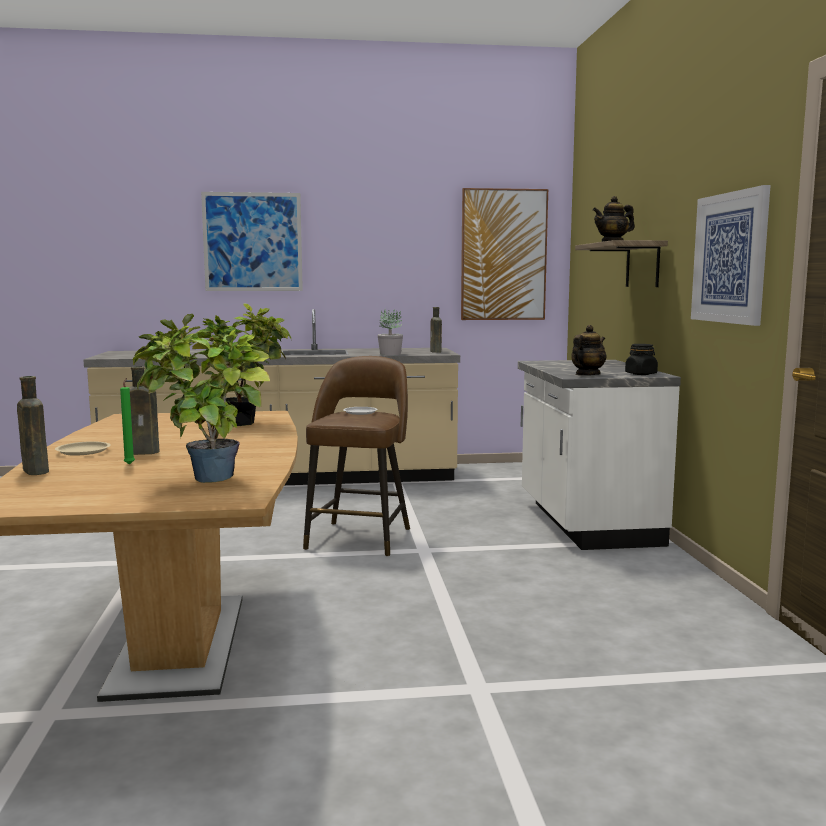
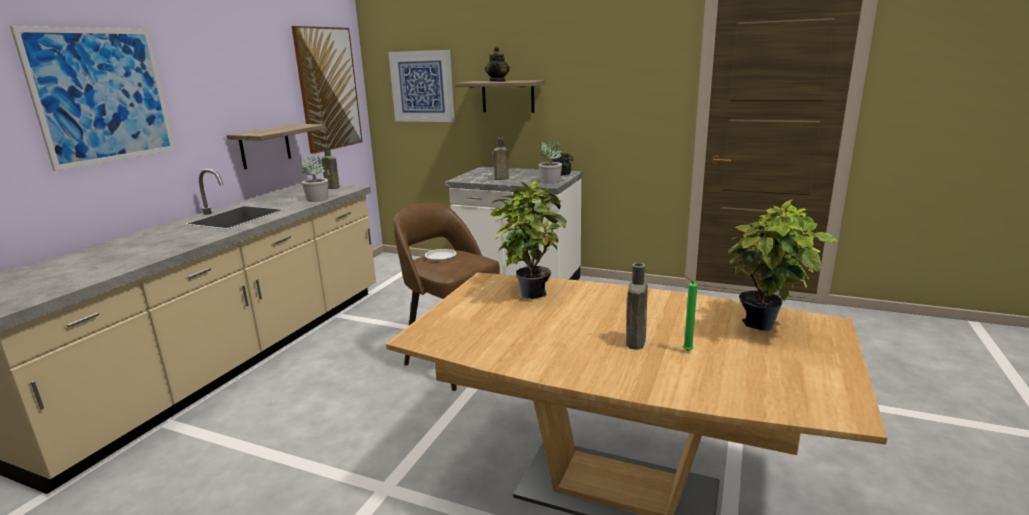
camera: 60 degrees left, 10 degrees up
(35, 471) = (695, 396): brown bottle -> brown bottle (500, 179)
(83, 451) = (612, 369): beige plate -> none
(401, 303) = (265, 146): none -> shelf
(587, 375) = (550, 182): teapot -> potted plant
(730, 258) = (628, 94): picture -> picture (422, 86)

